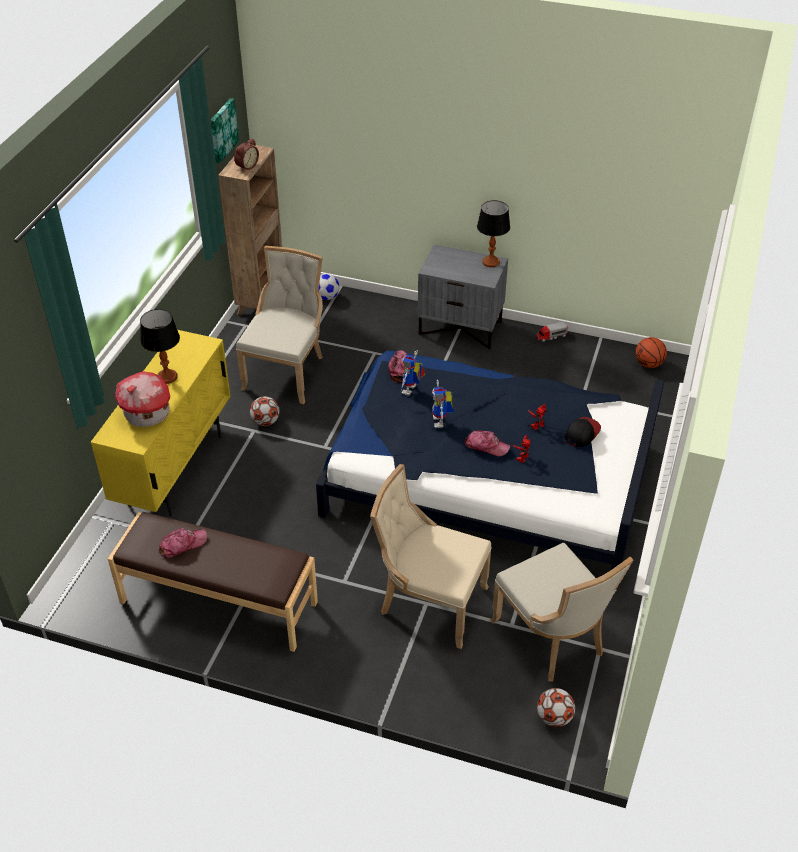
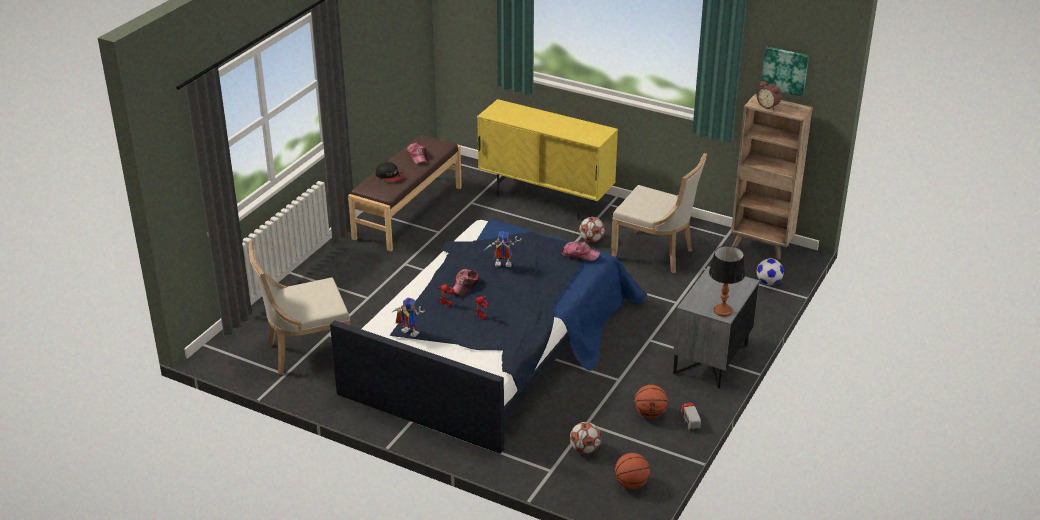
camera: 100 degrees right, 10 degrees down
(147, 414) = (518, 117): toy house -> none
(167, 377) = (558, 125): table lamp -> none
(411, 391) = (547, 257): toy robot -> toy robot (407, 333)
(429, 602) = (368, 299): beige chair -> none
(553, 359) = (650, 414): none -> basketball
(554, 717) = (238, 341): football -> football (585, 449)
(582, 433) = (463, 339): cap -> cap (390, 176)

